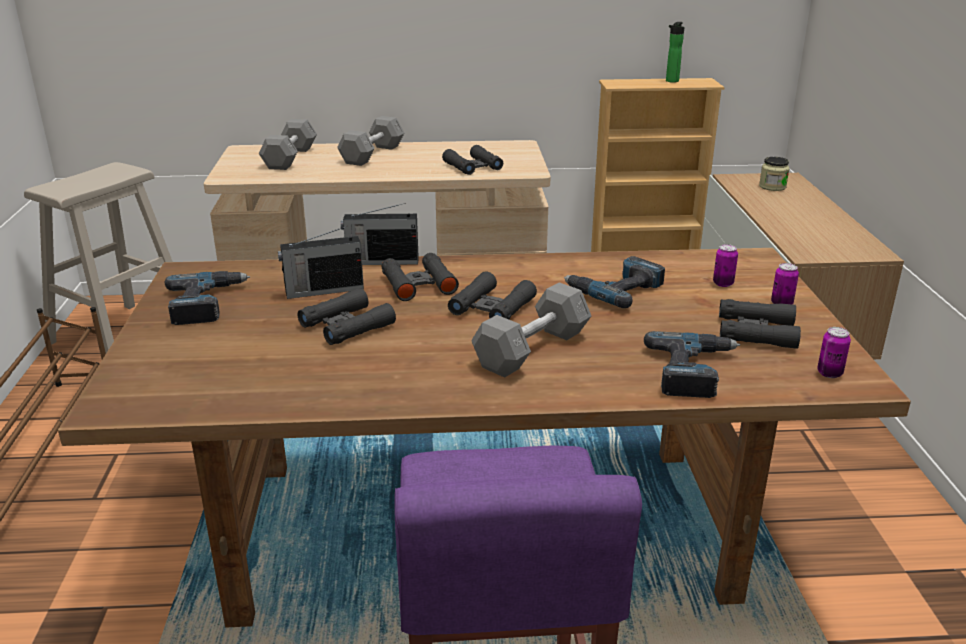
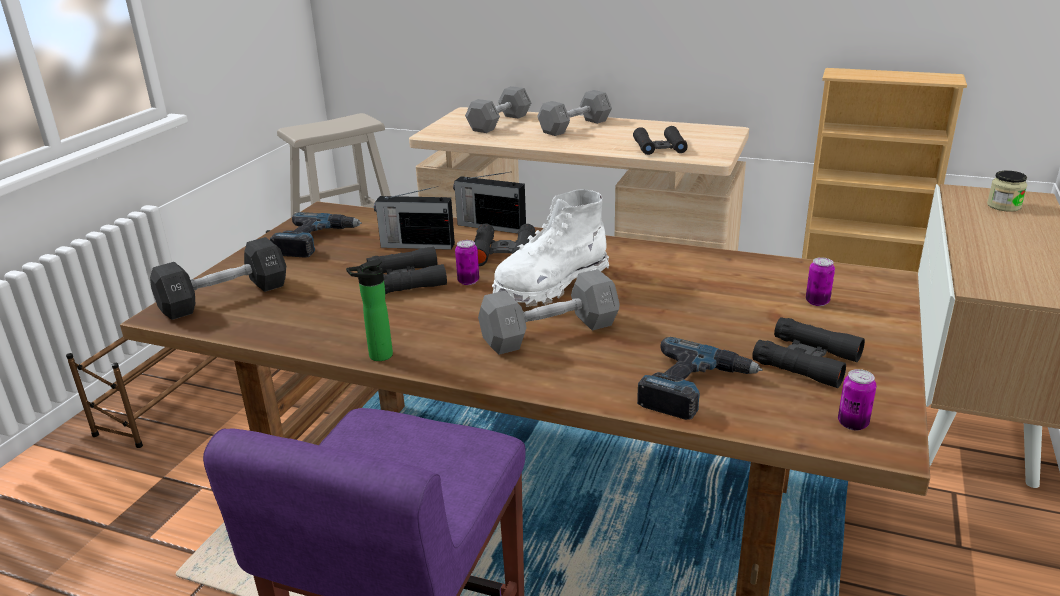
camera: 25 degrees right, 0 degrees up
(160, 378) = (224, 297): none -> black dumbbell
(492, 307) = (550, 285): black binoculars -> white boot
(615, 289) = (691, 288): power drill -> none
(671, 81) = (906, 74): bottle -> bottle (377, 356)
(781, 304) = (867, 336): can -> can (468, 281)

